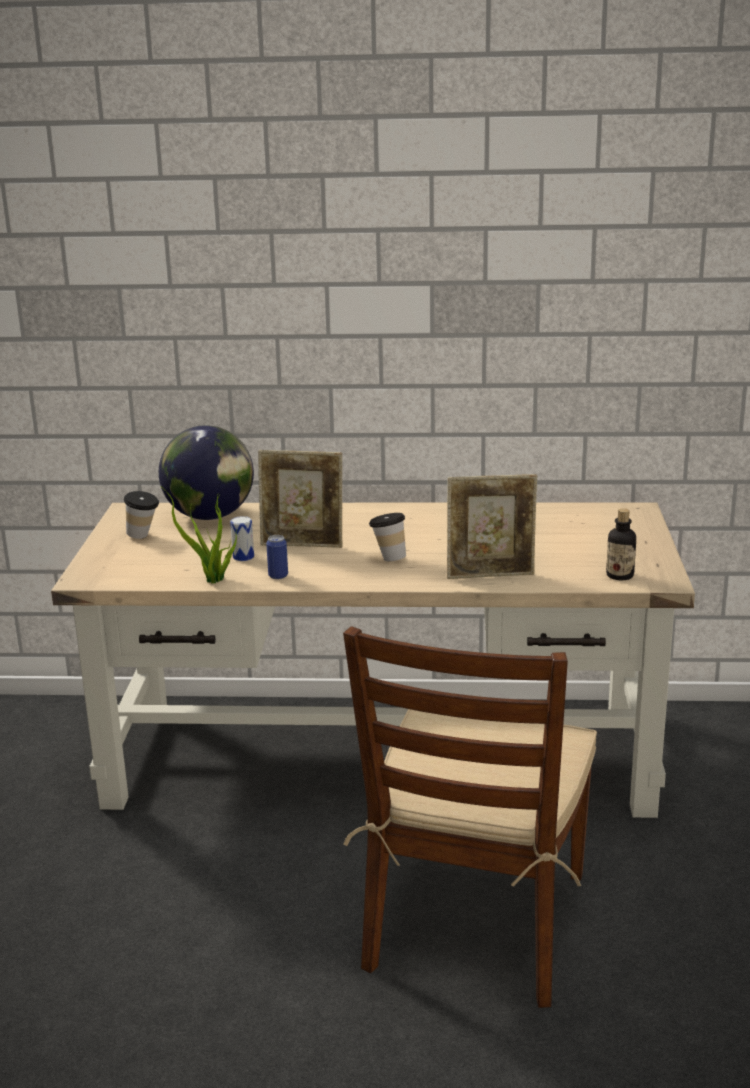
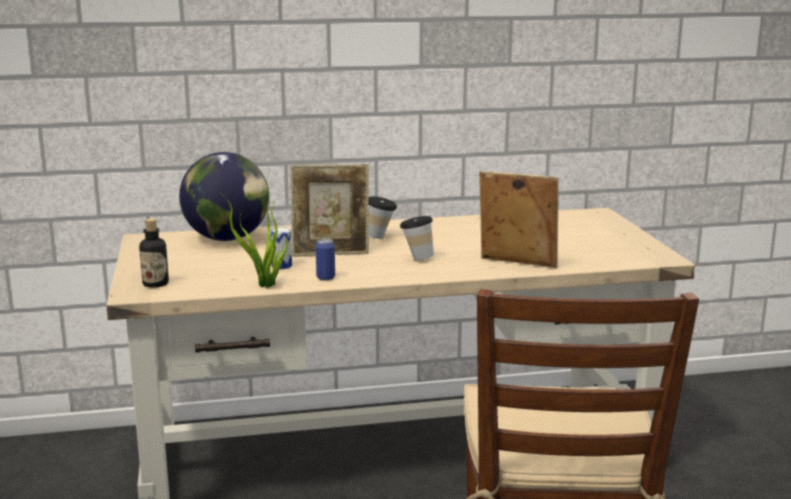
camera: 15 degrees left, 5 degrees down
(144, 536) = (173, 257): cup -> cup (380, 237)
(491, 575) = (516, 264): picture frame -> picture frame turned 135 degrees counterclockwise
(619, 575) = (624, 257): bottle -> bottle (155, 284)

